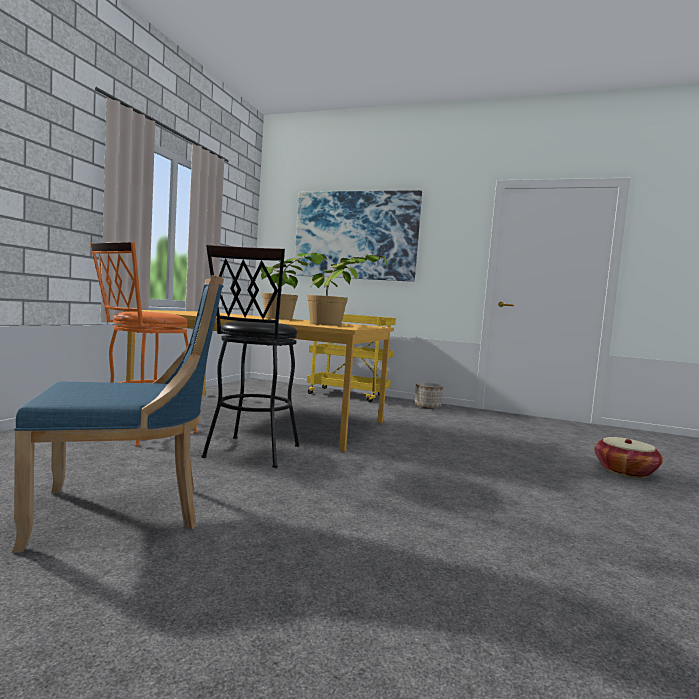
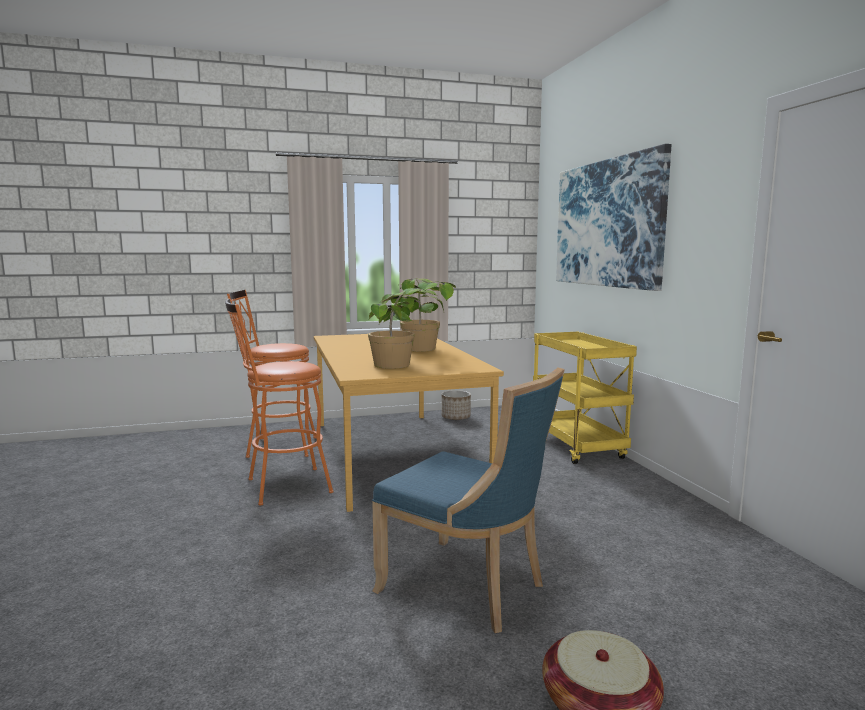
camera: 55 degrees right, 5 degrees up
(126, 512) = (122, 502): blue chair -> blue chair (468, 587)
(249, 453) = (281, 487): black stool -> orange stool
(427, 407) = (639, 491): planter -> planter (456, 417)

